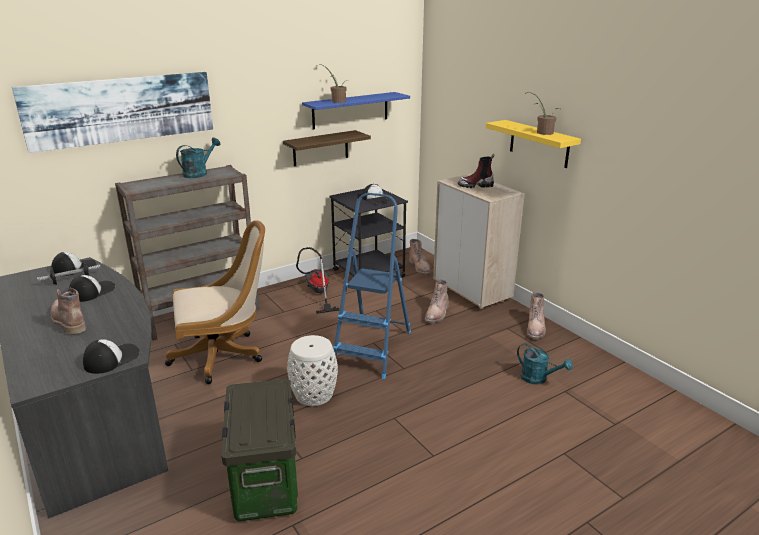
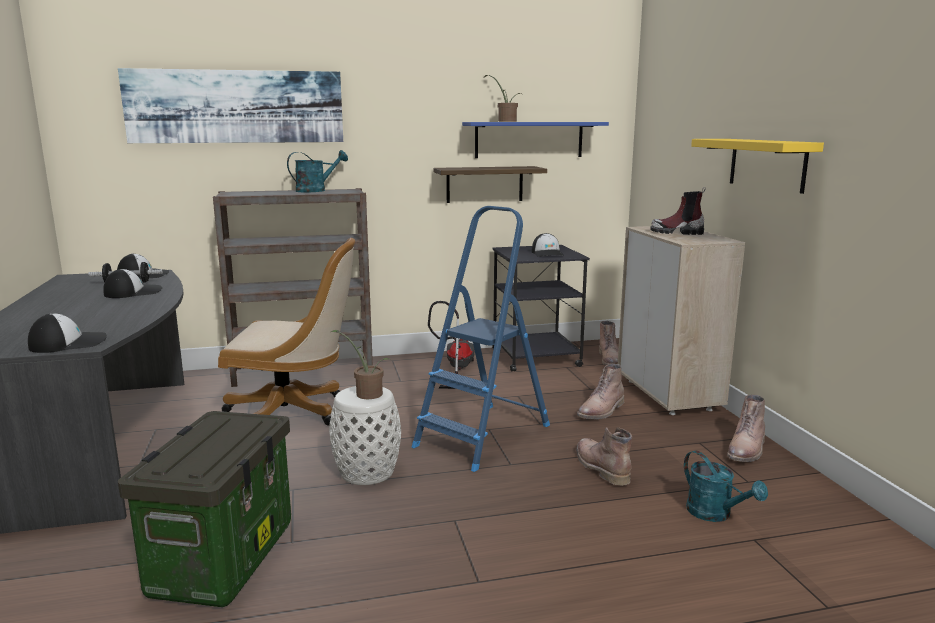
camera: 20 degrees right, 10 degrees down
(67, 321) = (75, 310): brown boot -> brown boot (600, 467)
(542, 132) = (765, 140): potted plant -> potted plant (366, 393)

